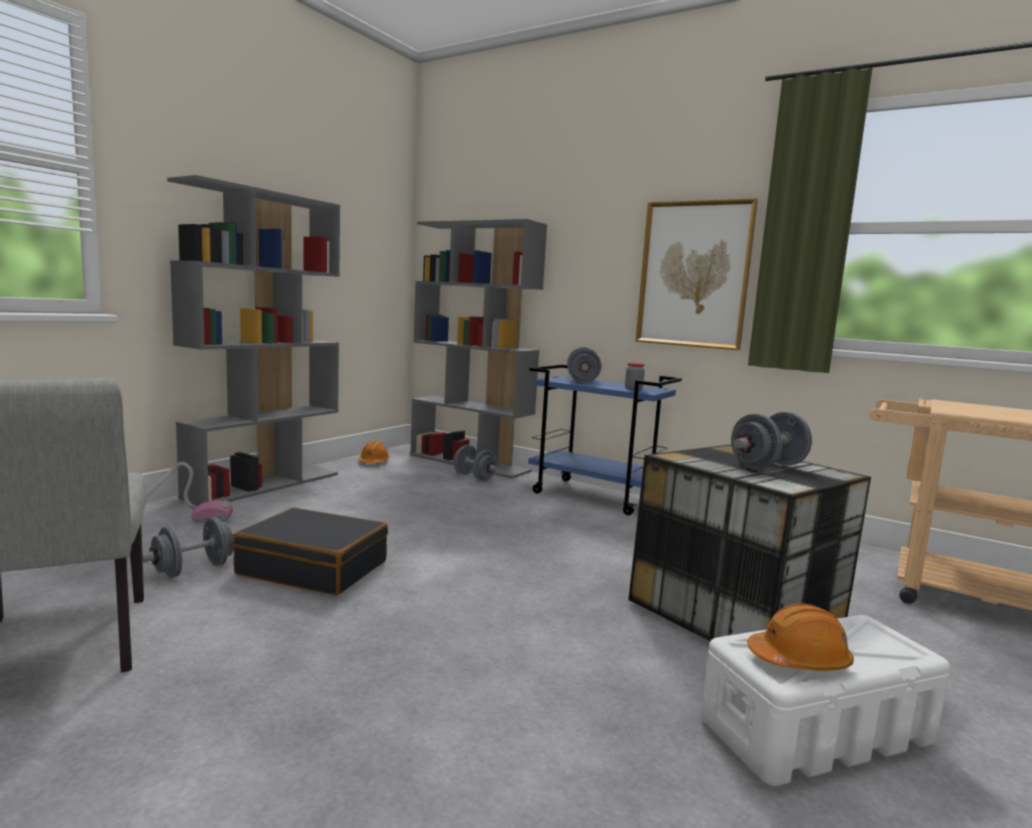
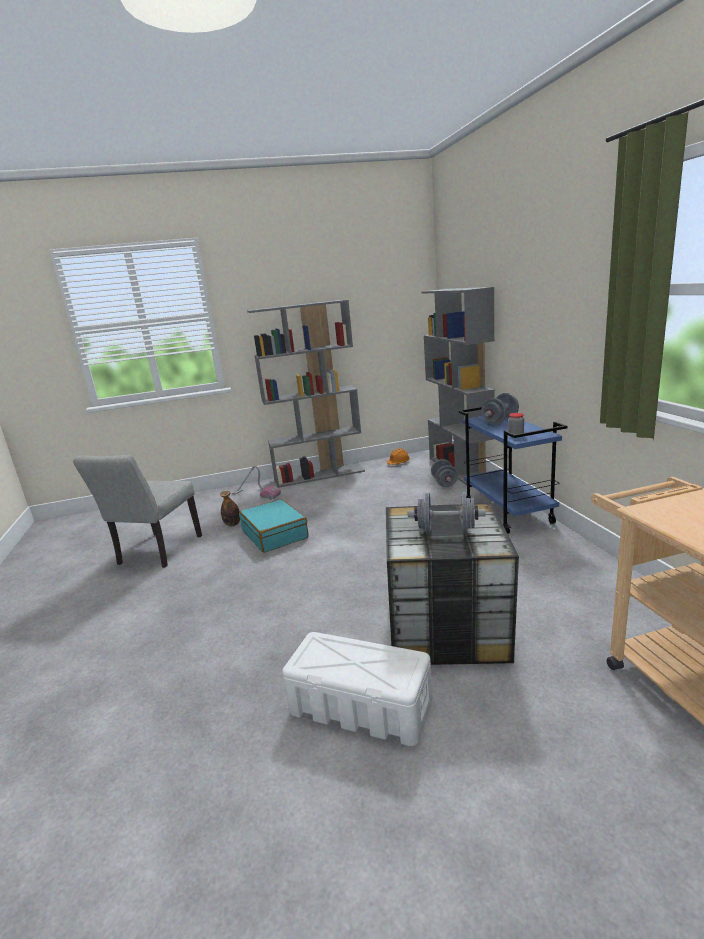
camera: 45 degrees right, 10 degrees up
(193, 569) = (233, 524): grey dumbbell -> bottle
(314, 568) = (275, 534): black suitcase -> turquoise suitcase
(694, 274) = (577, 333): picture -> none
(799, 660) = (326, 659): orange hard hat -> none

